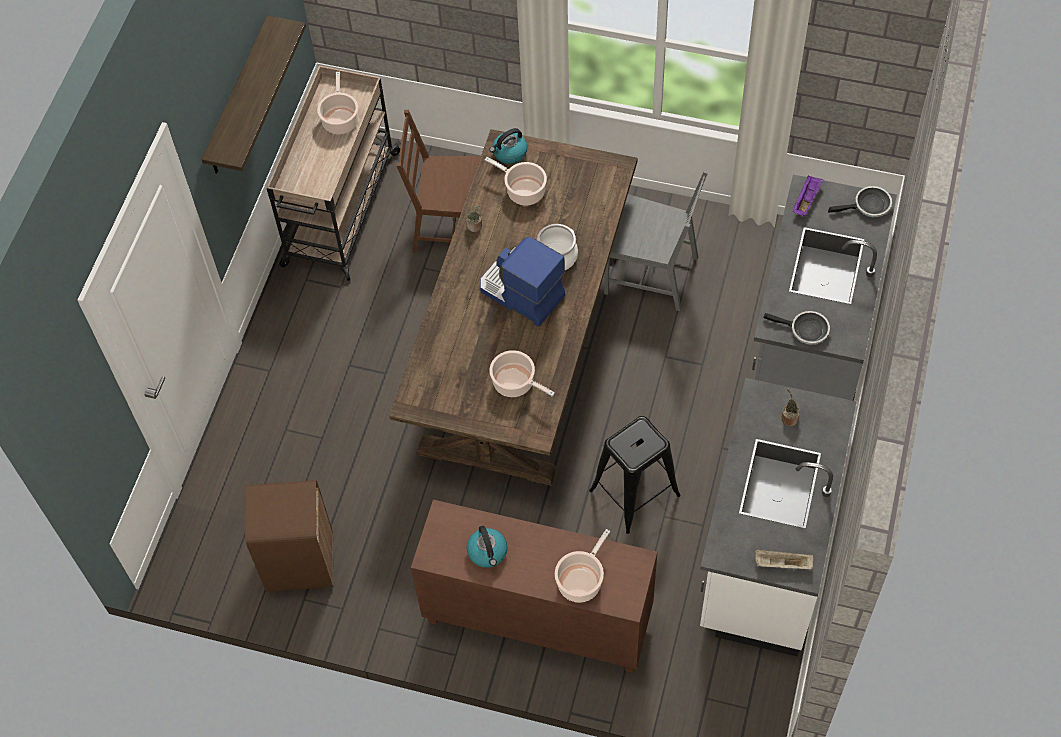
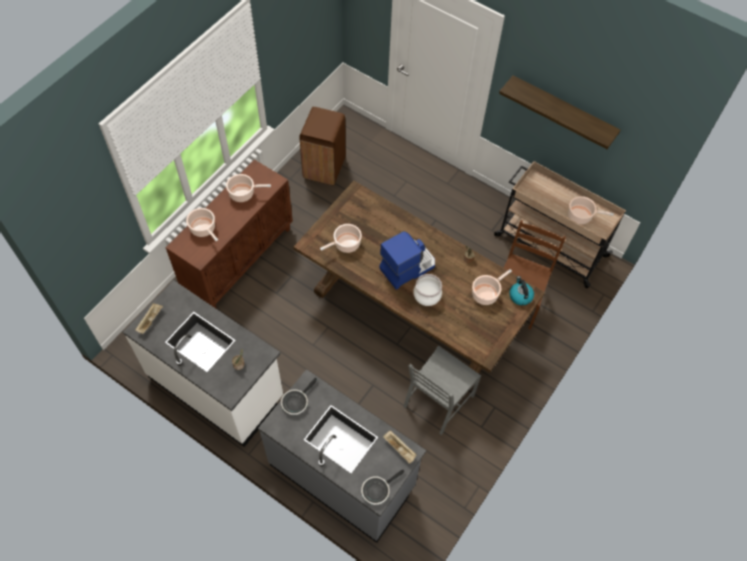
camera: 105 degrees right, 0 degrees up
(488, 552) = (243, 193): kettle -> cooking pot
(635, 492) = (289, 333): black stool -> none
(806, 200) = (400, 449): purple tray -> beige tray
(869, 206) = (377, 490): frying pan -> frying pan turned 45 degrees clockwise

